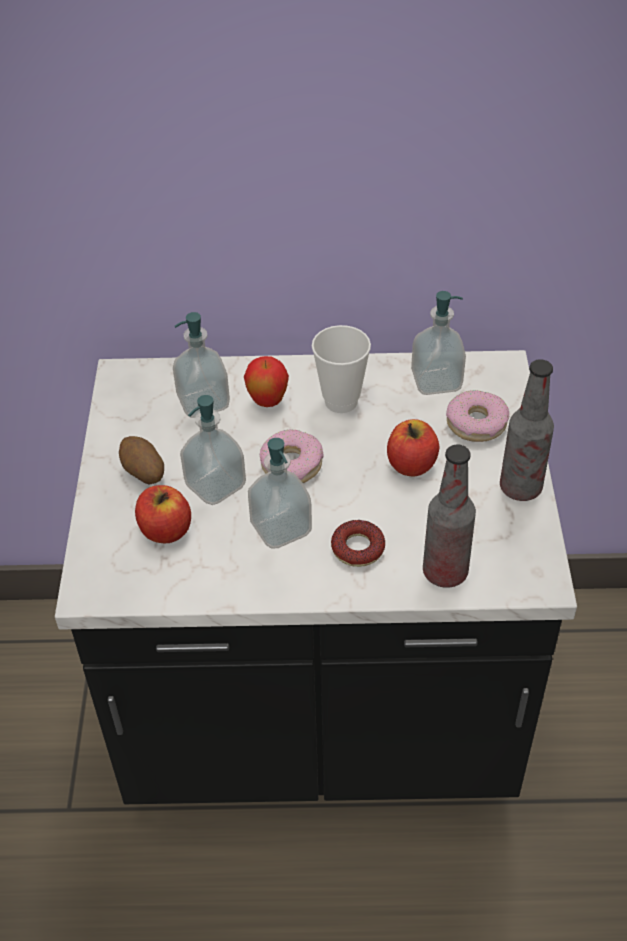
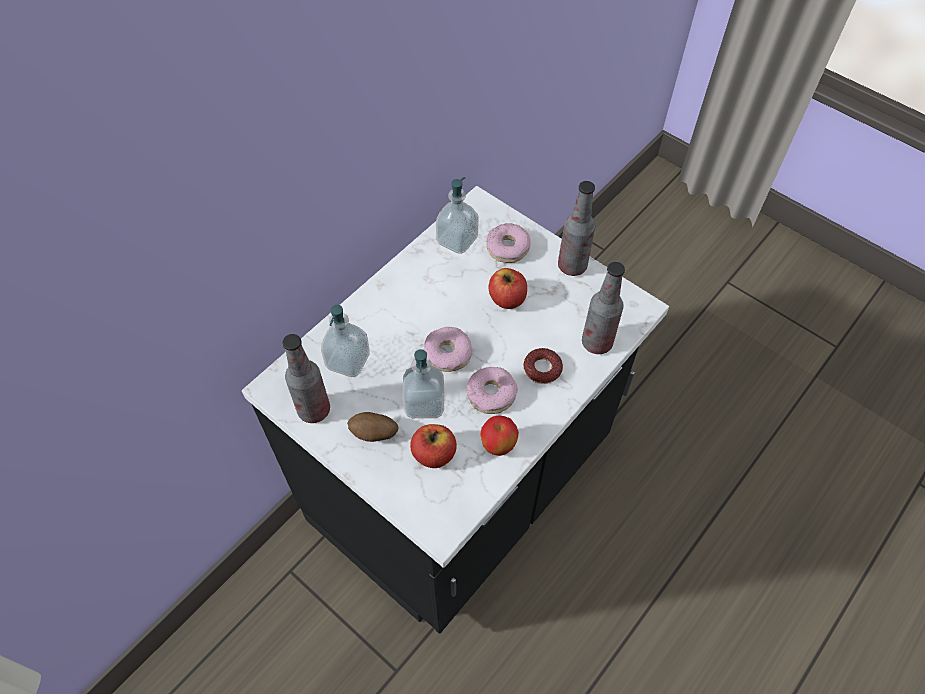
camera: 50 degrees left, 10 degrees up
(126, 416) = (314, 410): none -> bottle
(267, 402) = (384, 328): apple -> apple (498, 446)
(281, 528) = (491, 394): soap dispenser -> donut
(341, 401) = (424, 294): cup -> none

